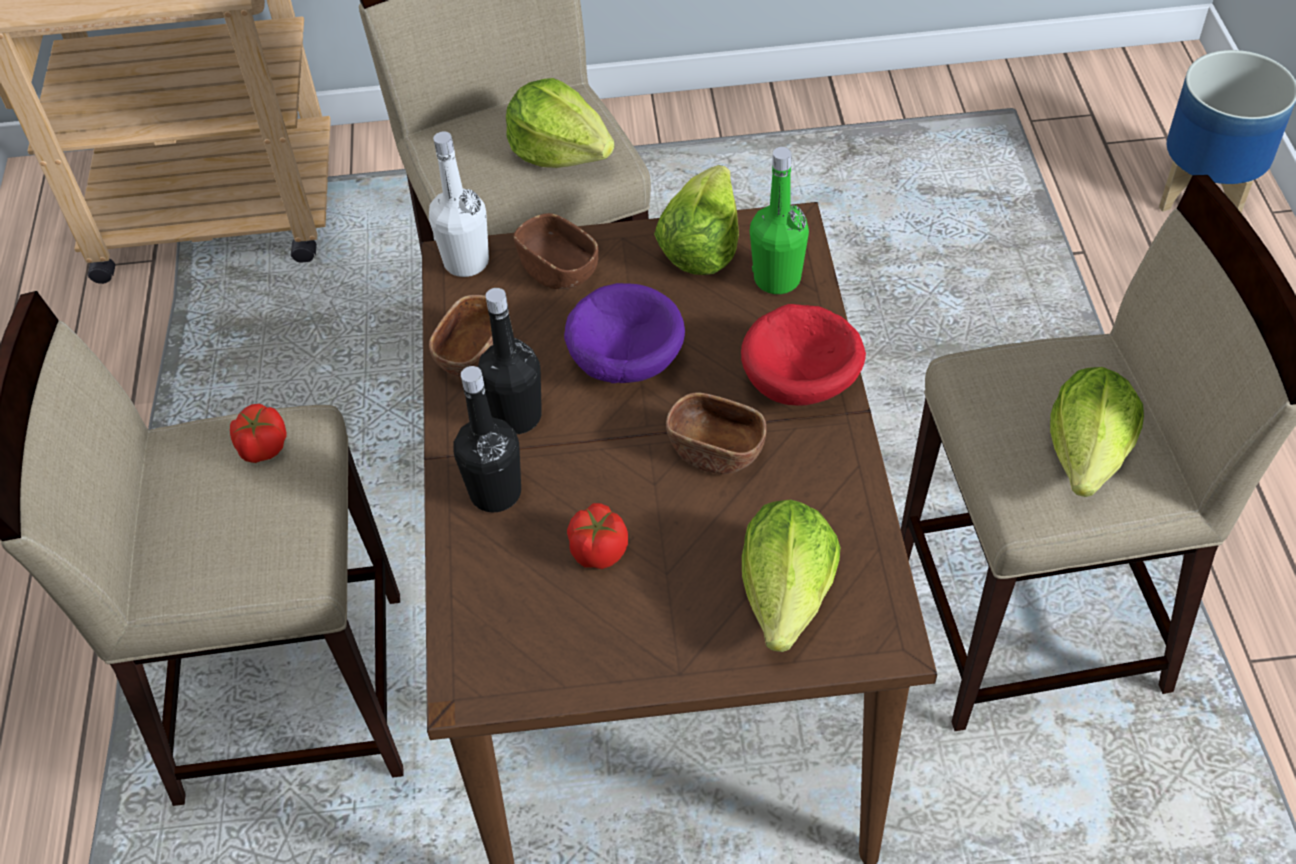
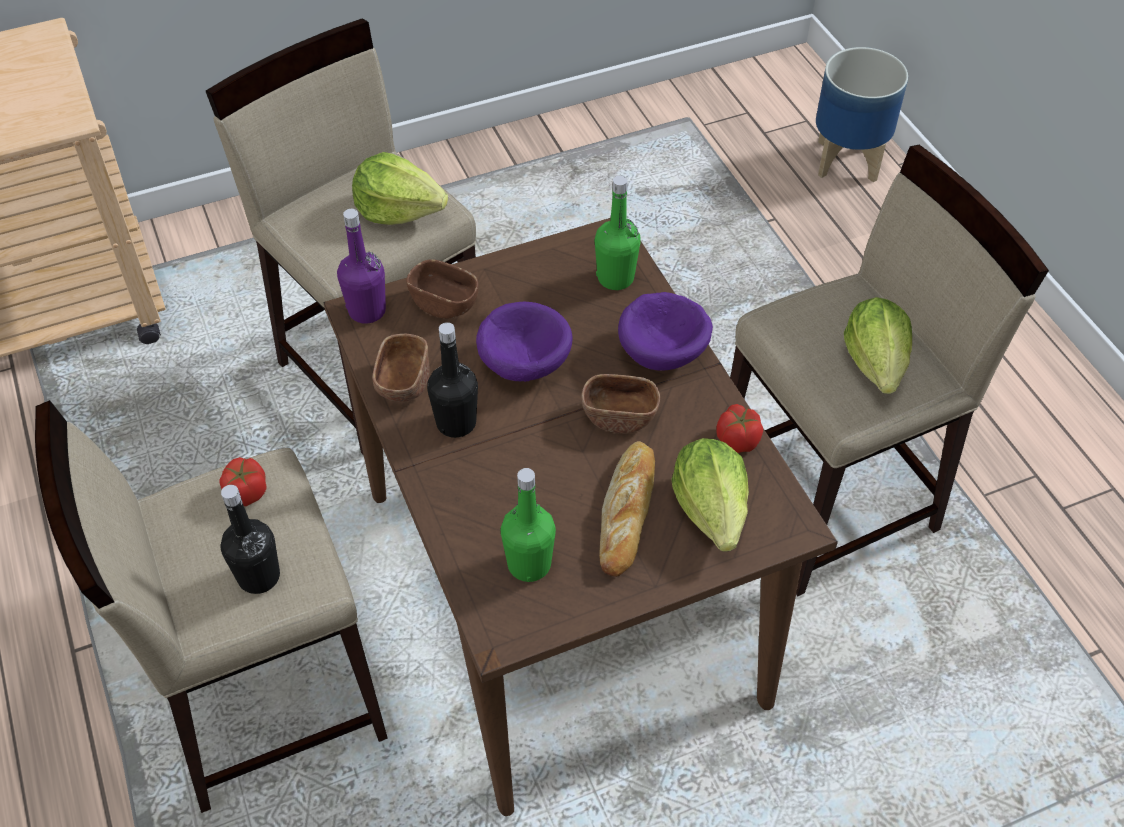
camera: 20 degrees left, 0 degrees up
(466, 262) = (367, 311): white bottle -> purple bottle
(495, 493) = (463, 485): black bottle -> black bottle (259, 577)
(536, 608) = (529, 564): none -> green bottle
(599, 550) = (560, 509): tomato -> tomato (737, 439)
(680, 572) = (627, 512): none -> bread
(701, 244) = (547, 262): lettuce -> none
(803, 382) = (664, 352): red bowl -> purple bowl

